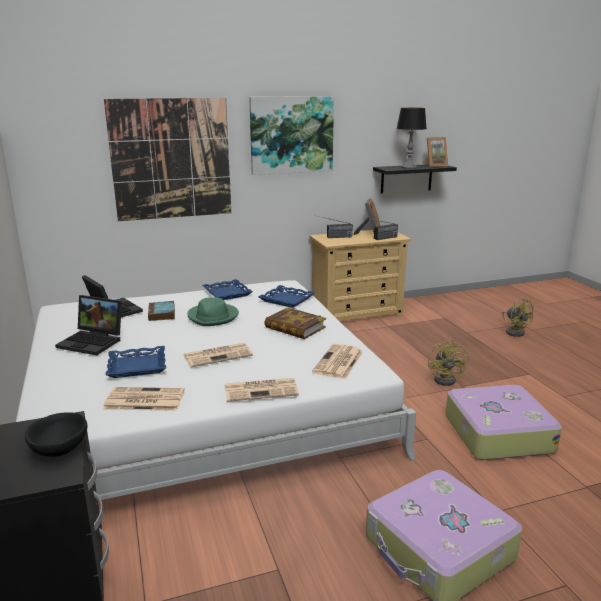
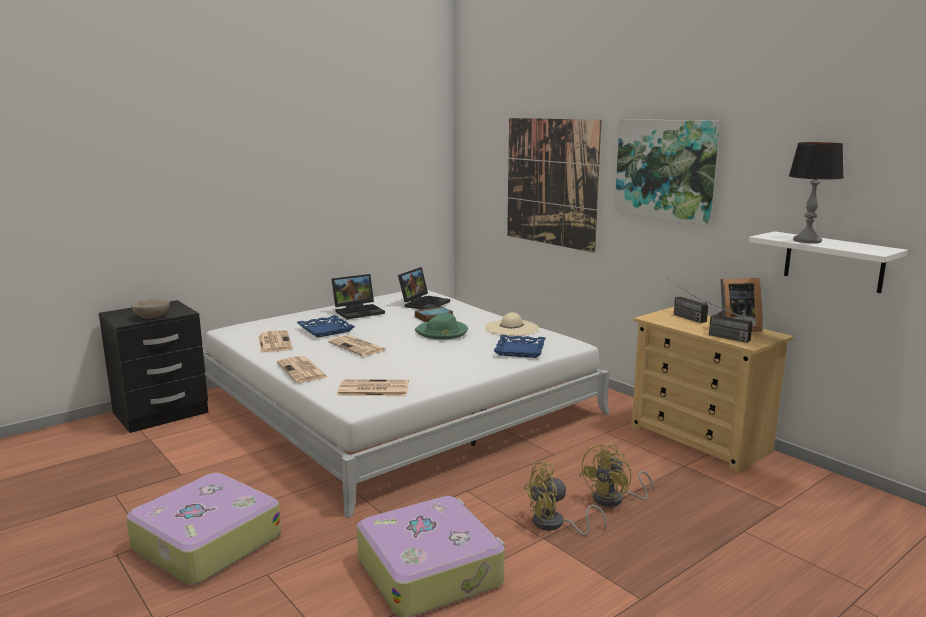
camera: 70 degrees right, 5 degrees down
(59, 449) = (152, 317): black bowl -> beige bowl
(93, 341) = (359, 311): laptop -> laptop turned 120 degrees counterclockwise
(227, 293) = (511, 328): blue tray -> beige hat
(295, 327) = (443, 363): book -> none
(406, 178) = (833, 262): black shelf -> white shelf
(434, 166) = (864, 248): picture frame -> none
(514, 331) = (813, 581): yellow fan -> yellow fan (614, 499)

